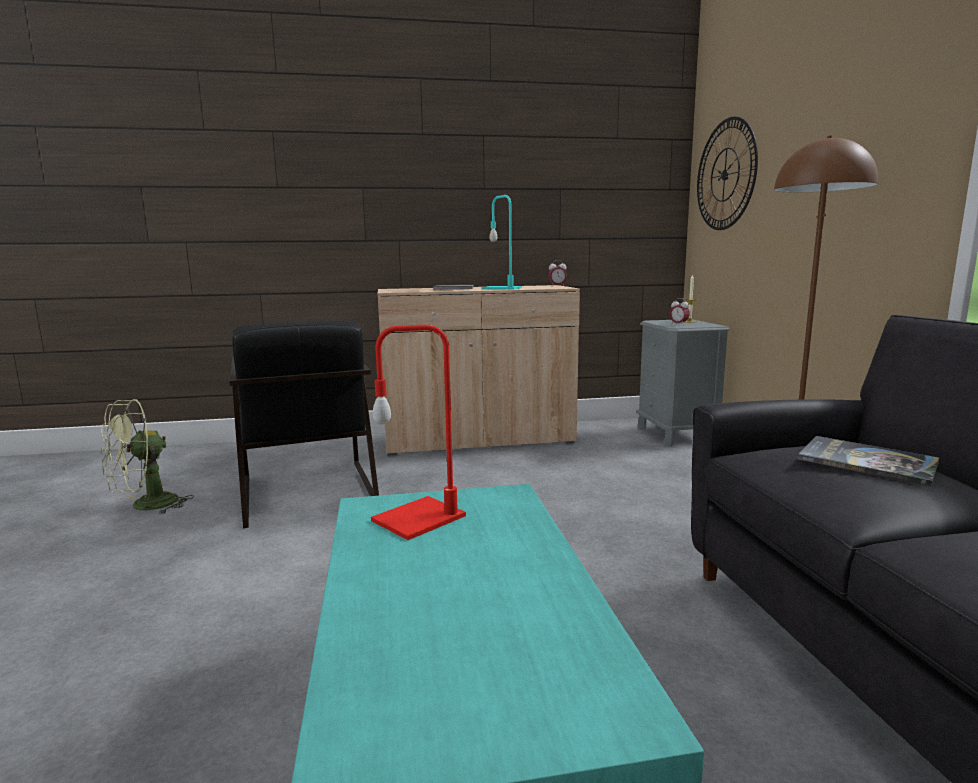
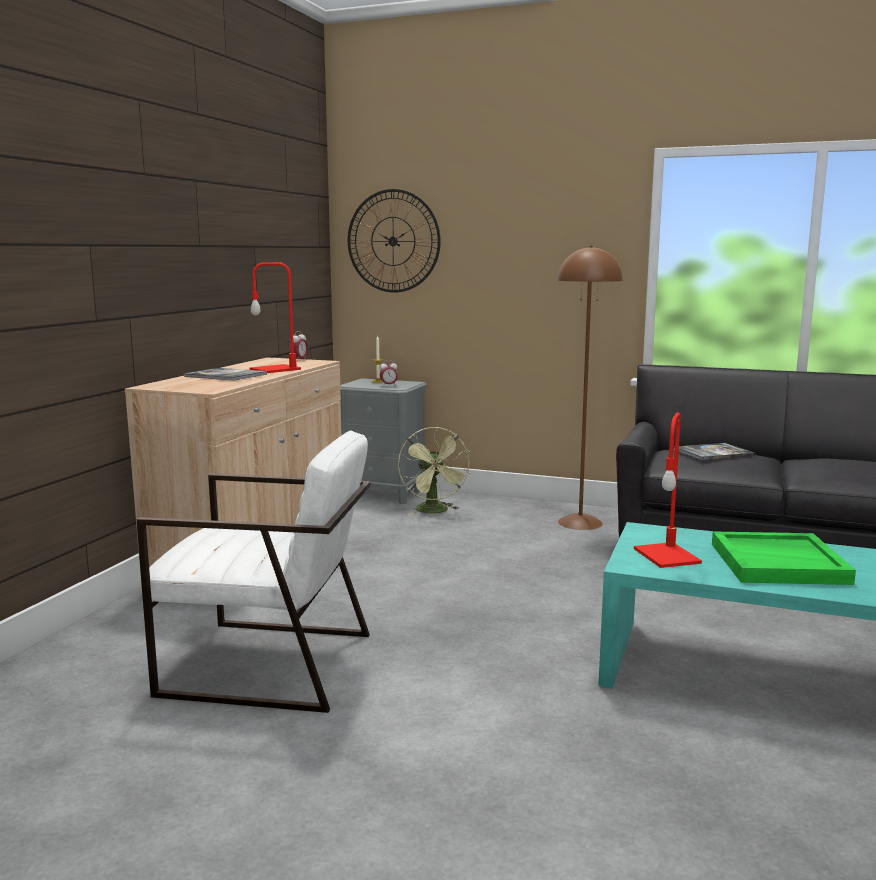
camera: 60 degrees left, 0 degrees up
(145, 506) = (146, 778): green fan -> green fan (435, 511)
(307, 491) = (268, 664): black armchair -> white armchair
(460, 591) = (779, 563): none -> green tray
(503, 288) = (276, 369): turquoise table lamp -> red table lamp

